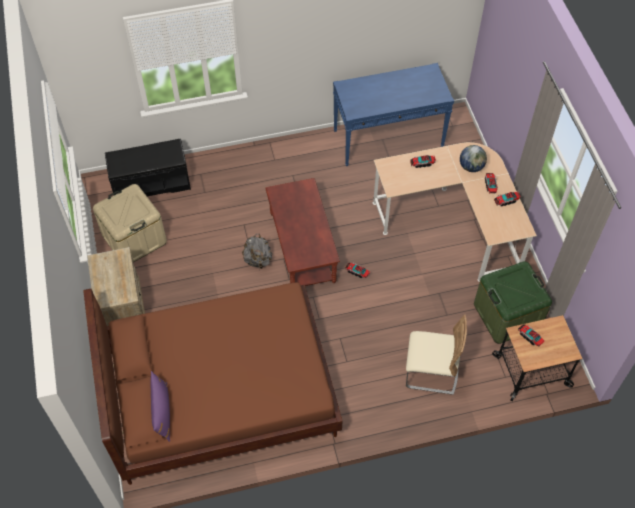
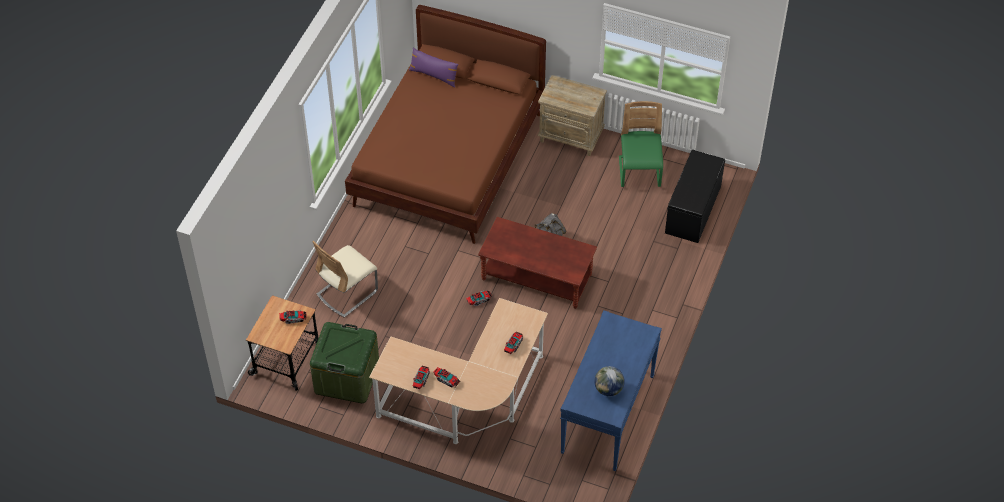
camera: 125 degrees right, 5 degrees down
(134, 238) = (639, 173): beige storage box -> green chair
(471, 167) = (478, 379): globe -> globe (608, 389)

